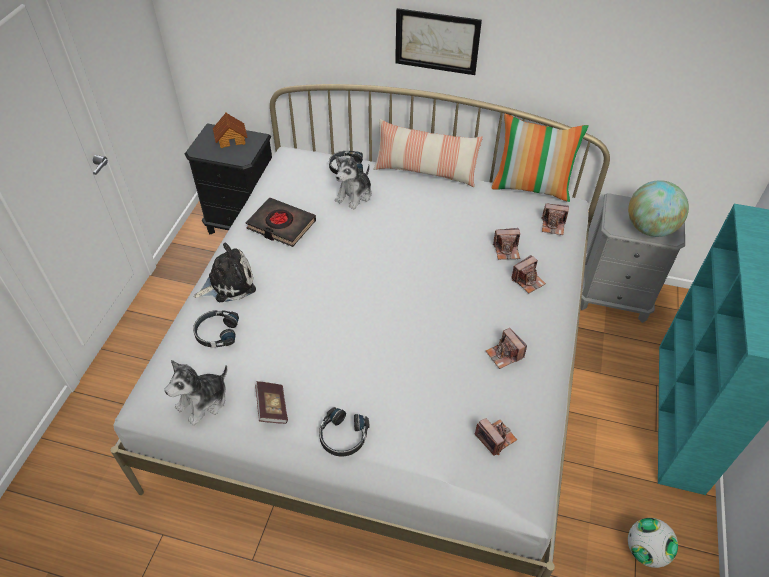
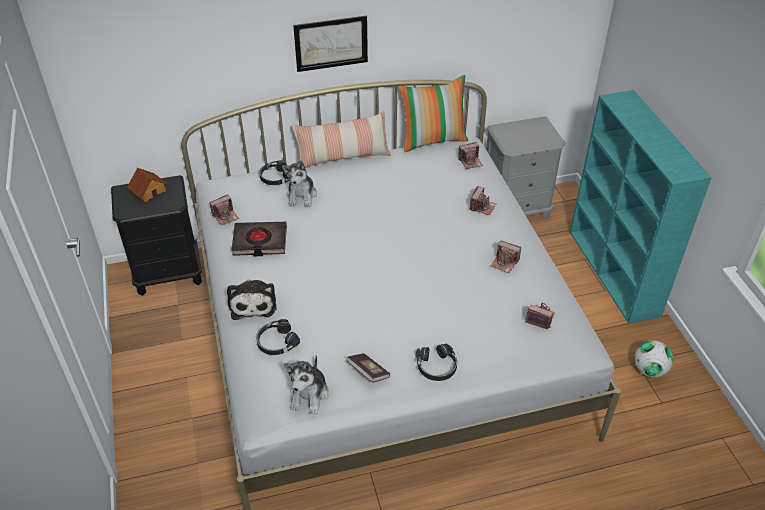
camera: 30 degrees left, 5 degrees down
(228, 283) = (253, 303): plush toy -> plush toy turned 135 degrees clockwise
(506, 250) = (451, 192): camera -> camera (225, 216)
(649, 229) = (535, 140): globe -> none

